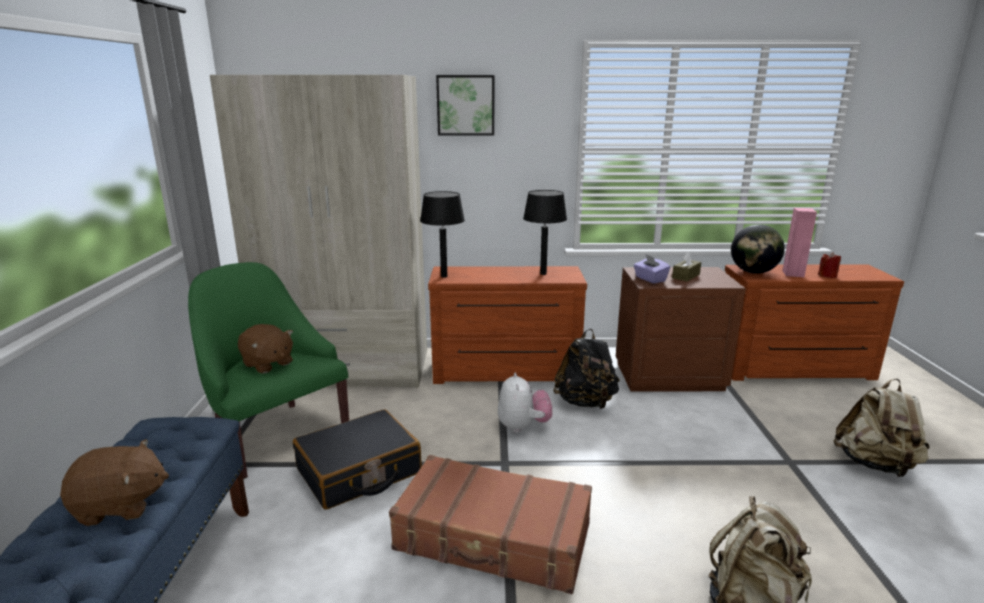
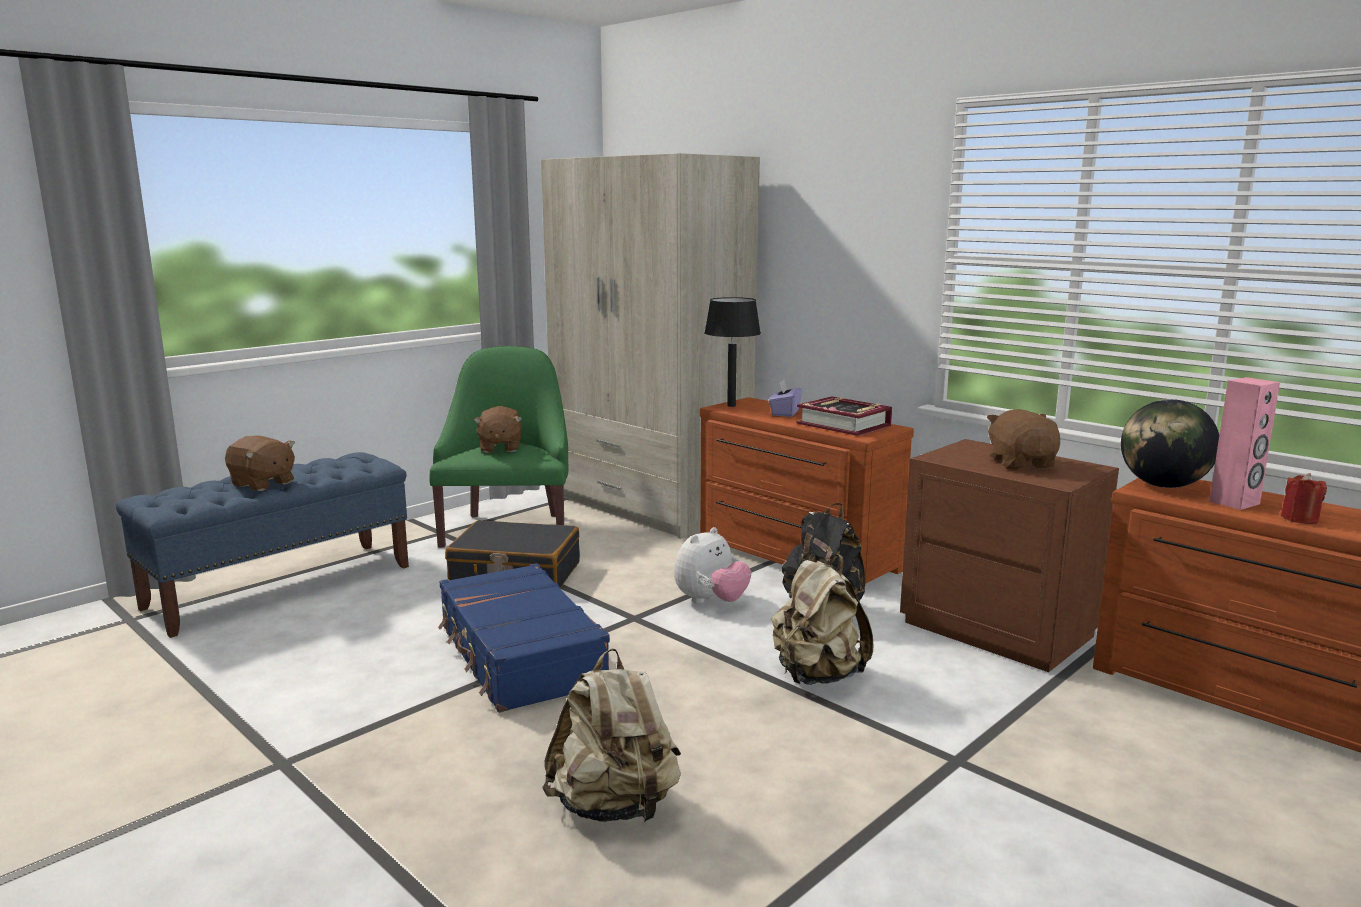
camera: 45 degrees right, 5 degrees down
(465, 105) = (814, 192): picture -> none
(493, 538) = (519, 656): brown suitcase -> blue suitcase
(543, 273) = (844, 425): black table lamp -> book
(650, 279) = (956, 455): purple tissue box -> purple tissue box (784, 413)
(686, 276) = (1021, 464): brown tissue box -> brown plush toy
(875, 464) = (1092, 826): beige backpack -> beige backpack (817, 676)

